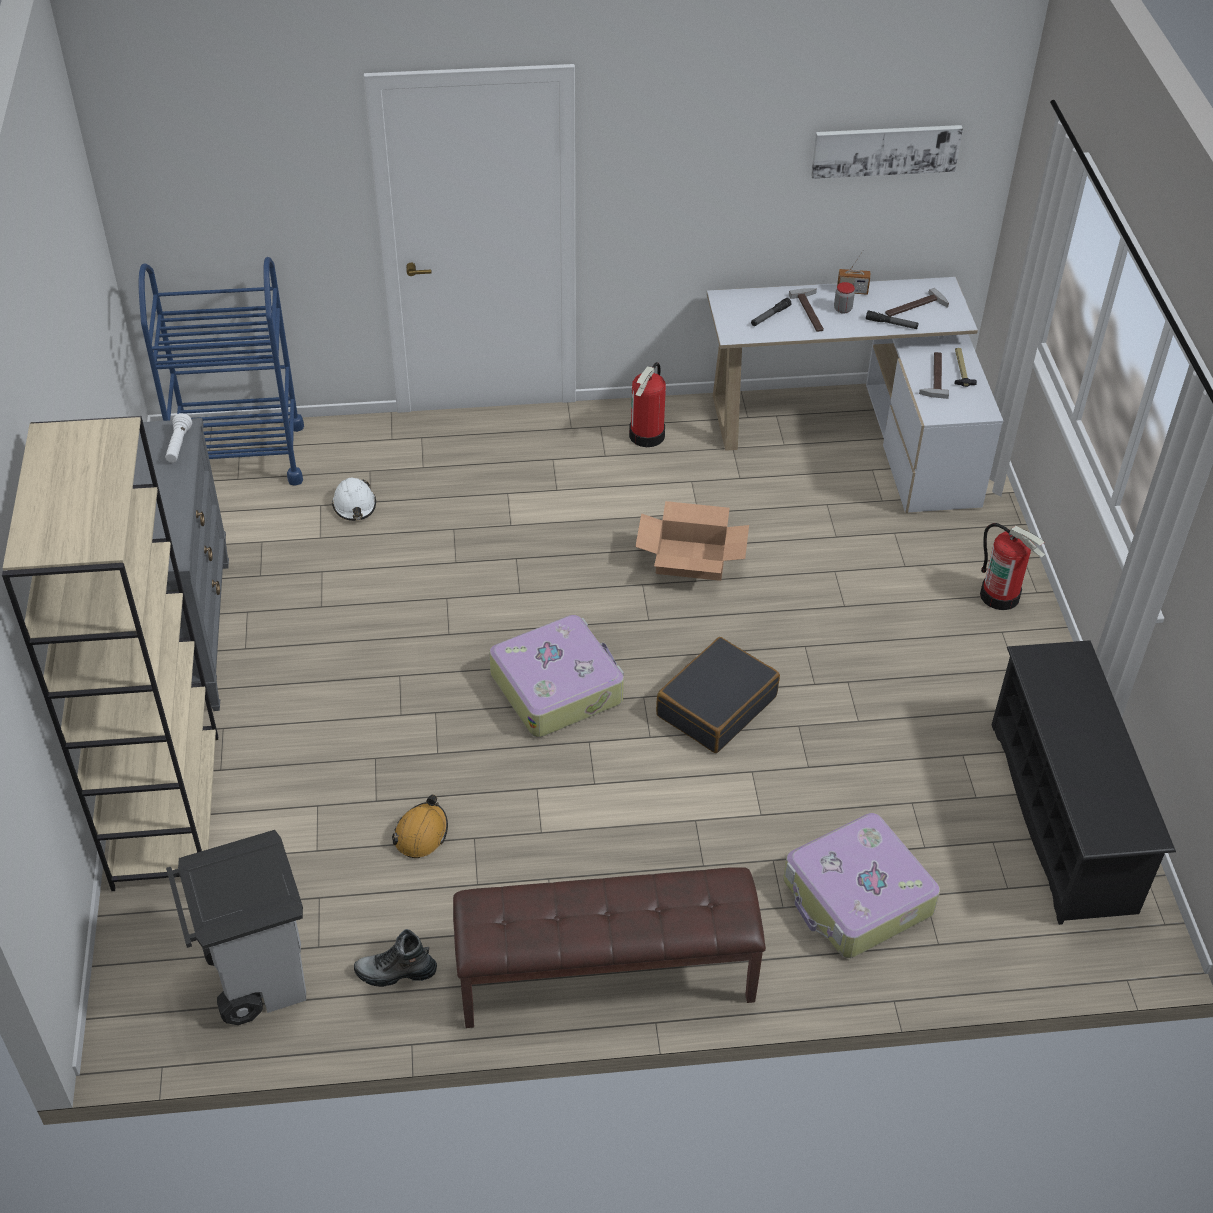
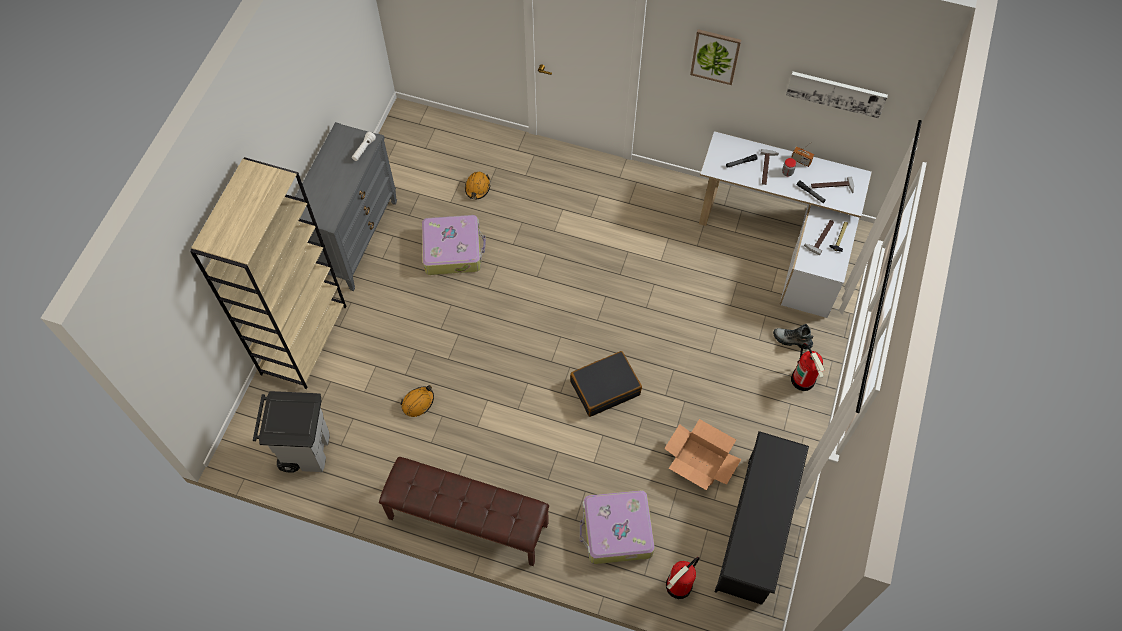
camera: 25 degrees right, 15 degrees up
(240, 457) = (432, 134): blue cart -> none
(354, 506) = (477, 188): white hard hat -> orange hard hat
(395, 972) = (370, 475): boot -> boot (792, 340)
(557, 686) = (528, 343): suitcase -> suitcase (453, 250)
(647, 435) = (659, 198): fire extinguisher -> fire extinguisher (679, 586)
(690, 559) = (640, 289): cardboard box -> cardboard box (700, 461)
(694, 145) = (715, 56): none -> picture

